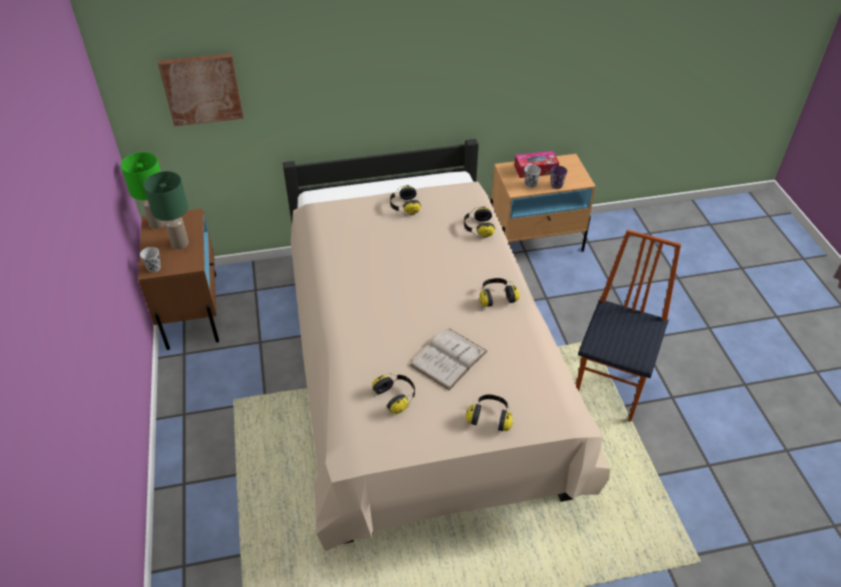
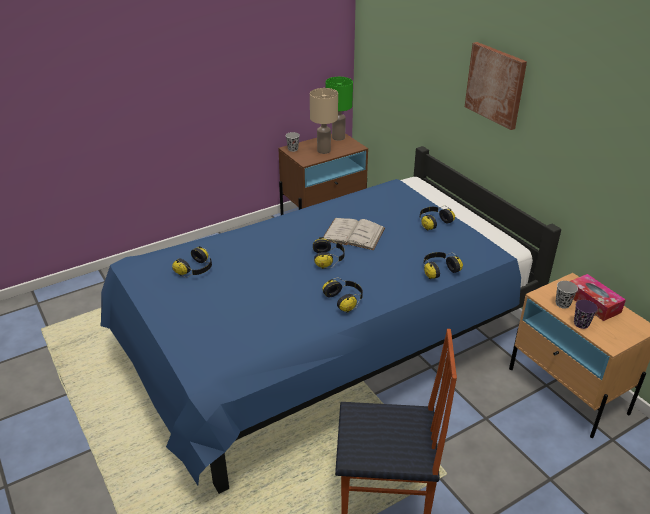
camera: 70 degrees right, 10 degrees down
(179, 243) = (324, 150): green table lamp -> beige table lamp
(202, 89) = (397, 52): picture -> picture (495, 85)
(419, 374) = (324, 347): beige bed -> blue bed
(448, 358) = (250, 287): white book -> white book (353, 234)
(490, 417) = (189, 325): headphones -> headphones (329, 259)

